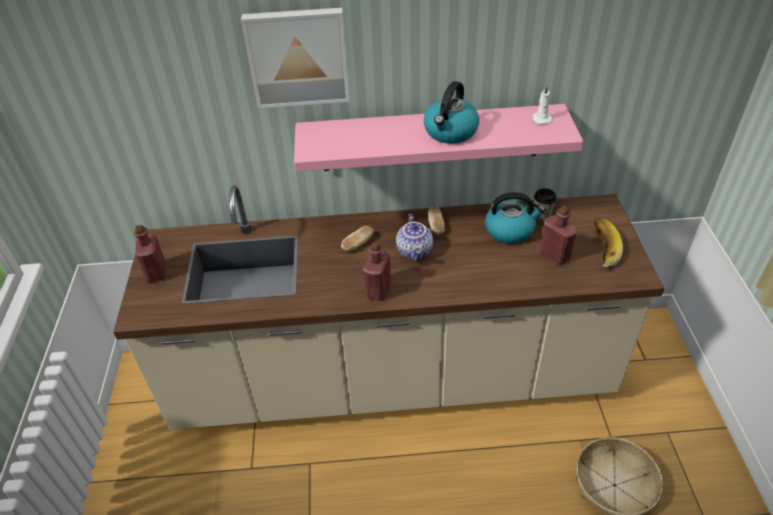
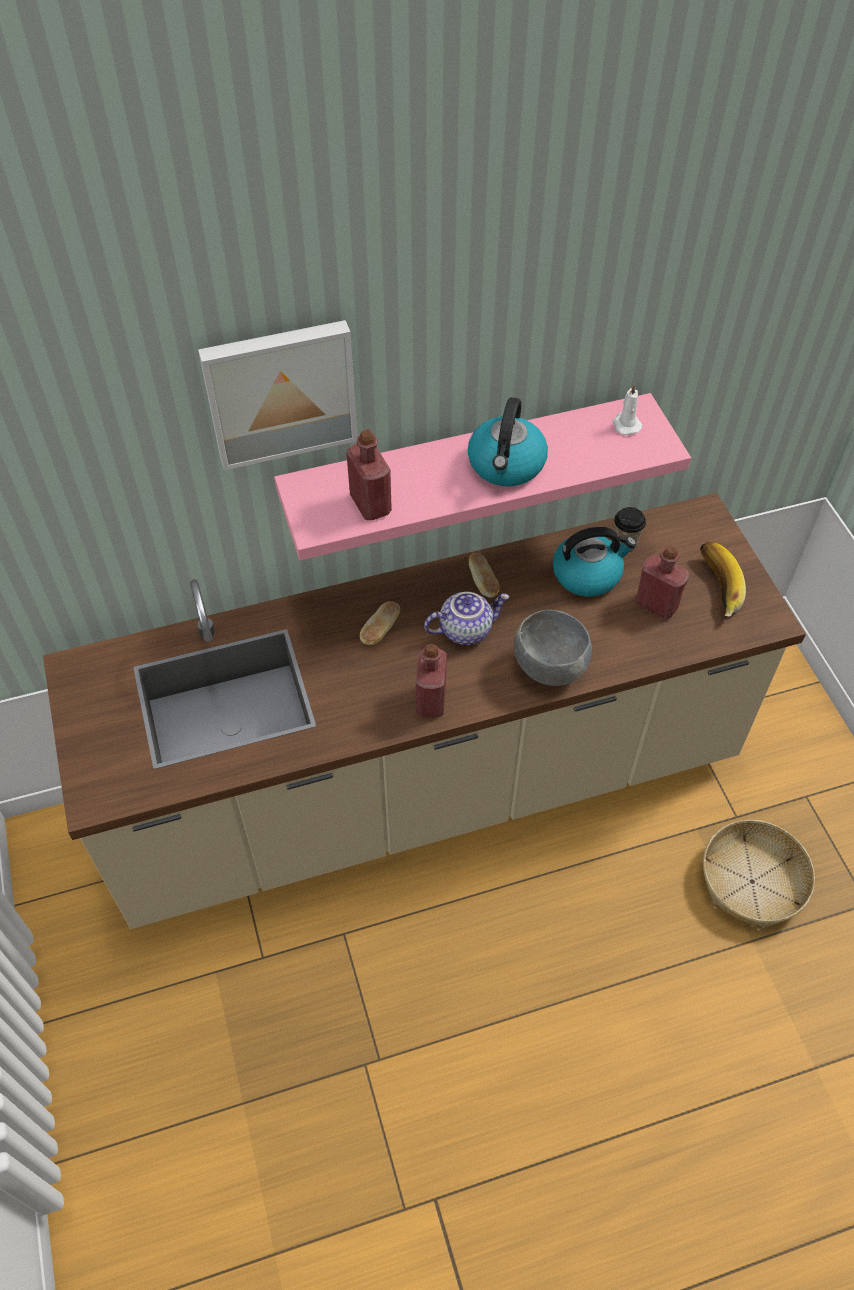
camera: 15 degrees left, 10 degrees up
(156, 272) = (95, 725): red bottle -> red bottle (370, 504)
(415, 251) = (465, 629): teapot -> teapot turned 90 degrees counterclockwise
(466, 283) = (549, 669): none -> grey bowl

